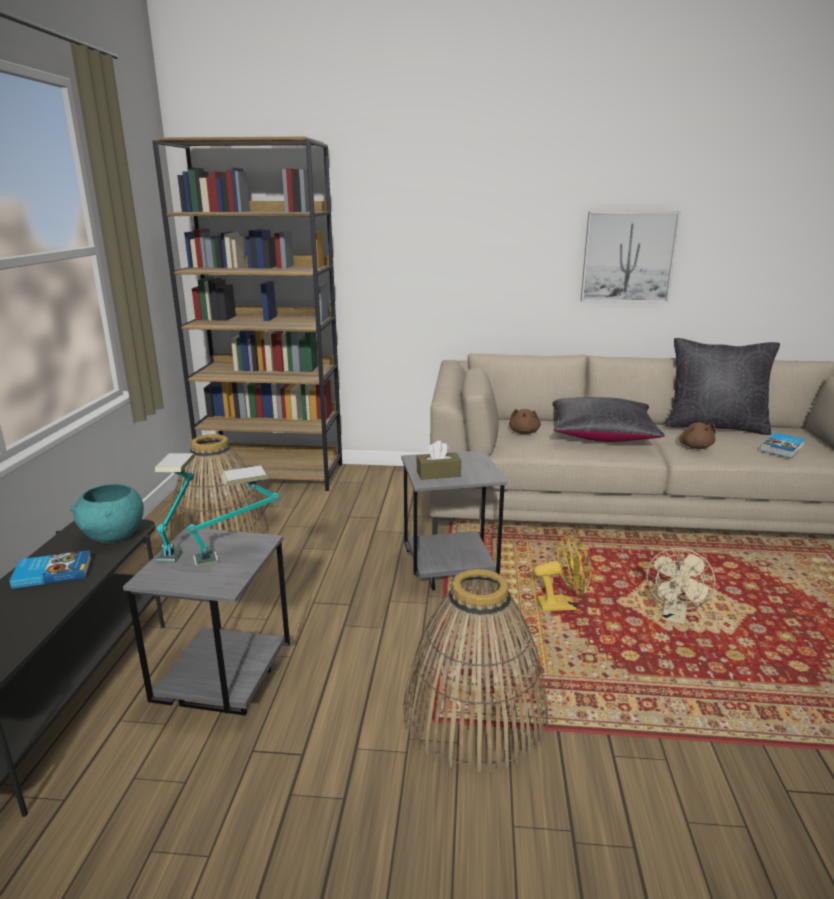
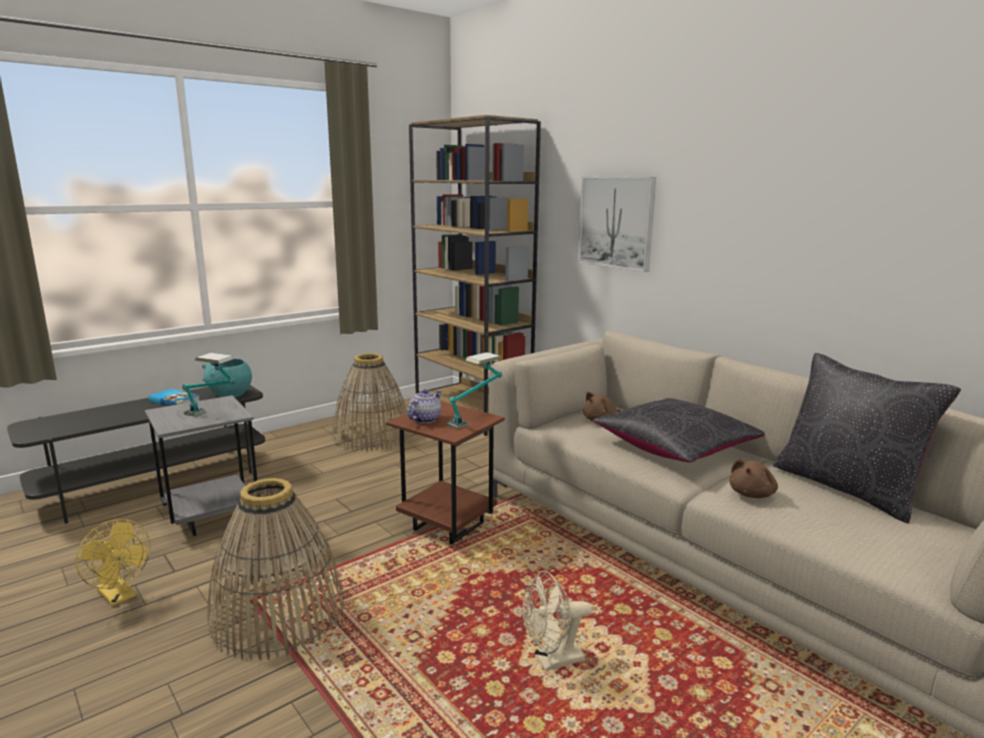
camera: 45 degrees right, 5 degrees down
(181, 541) = (211, 400): table lamp -> table lamp (475, 419)
(438, 474) = (424, 419): brown tissue box -> teapot
(450, 573) = (448, 526): grey side table -> brown side table
(562, 605) = (479, 592): yellow fan -> yellow fan (120, 596)
(628, 257) = (809, 243): picture -> picture (616, 222)
(783, 448) = (875, 540): book -> none

